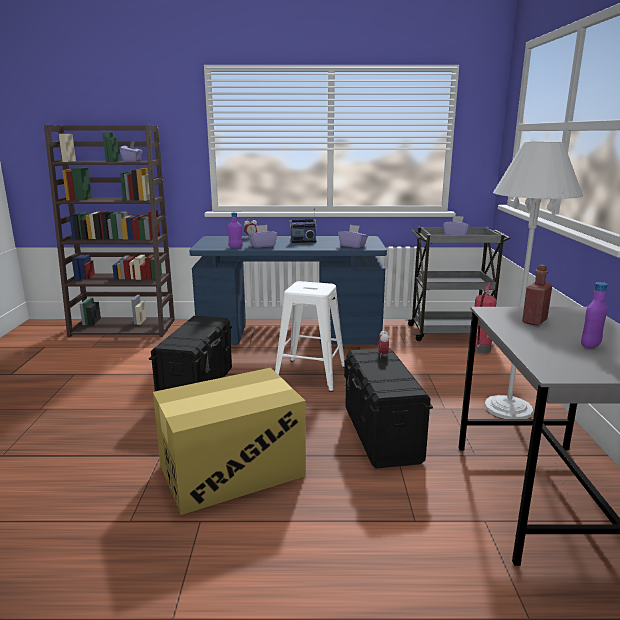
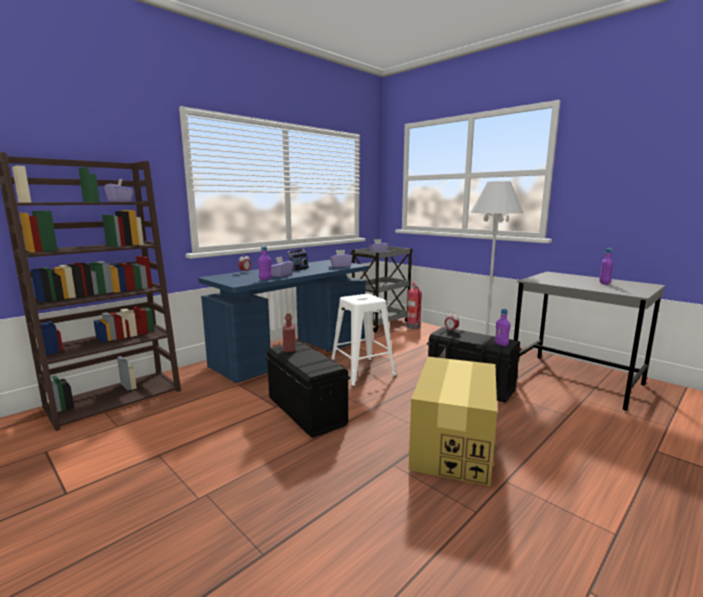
camera: 45 degrees left, 5 degrees down
(389, 388) = (501, 344): none -> purple bottle
(534, 321) = (558, 280): red bottle -> red bottle (289, 349)

